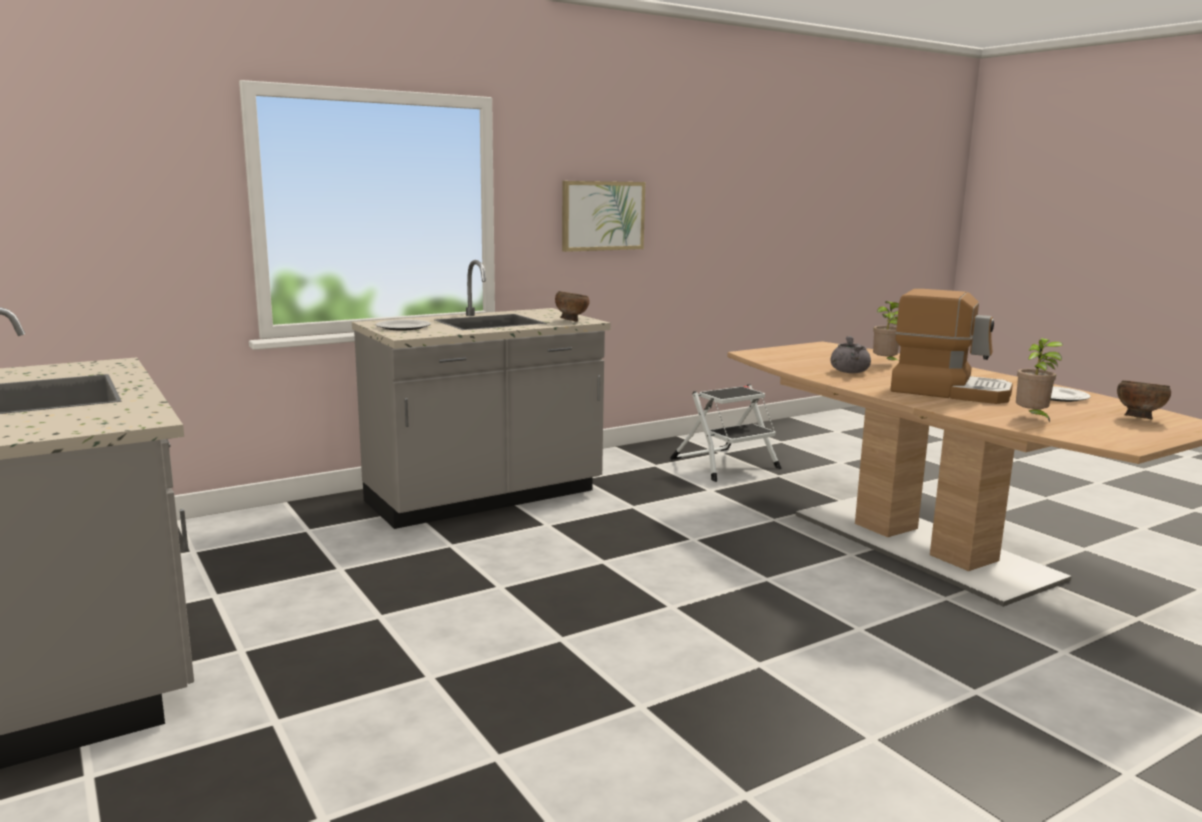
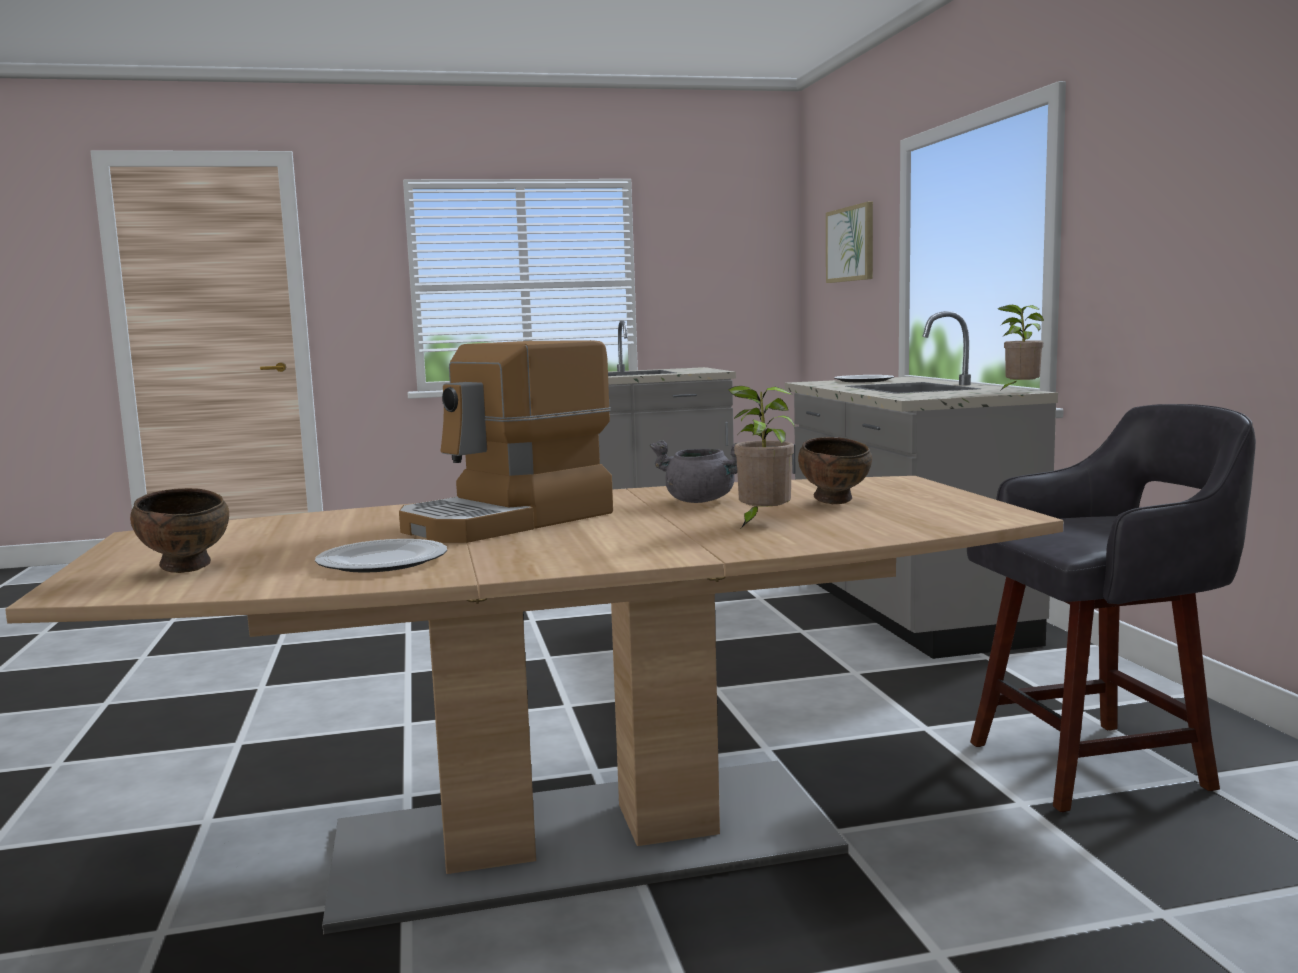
camera: 110 degrees right, 5 degrees down
(571, 321) = (910, 395): brown bowl -> brown bowl (836, 502)
(602, 216) = (1195, 238): picture -> picture (850, 244)
(724, 464) = (1098, 765): step ladder -> grey stool
(1032, 418) = (313, 527): potted plant -> potted plant (1019, 391)

